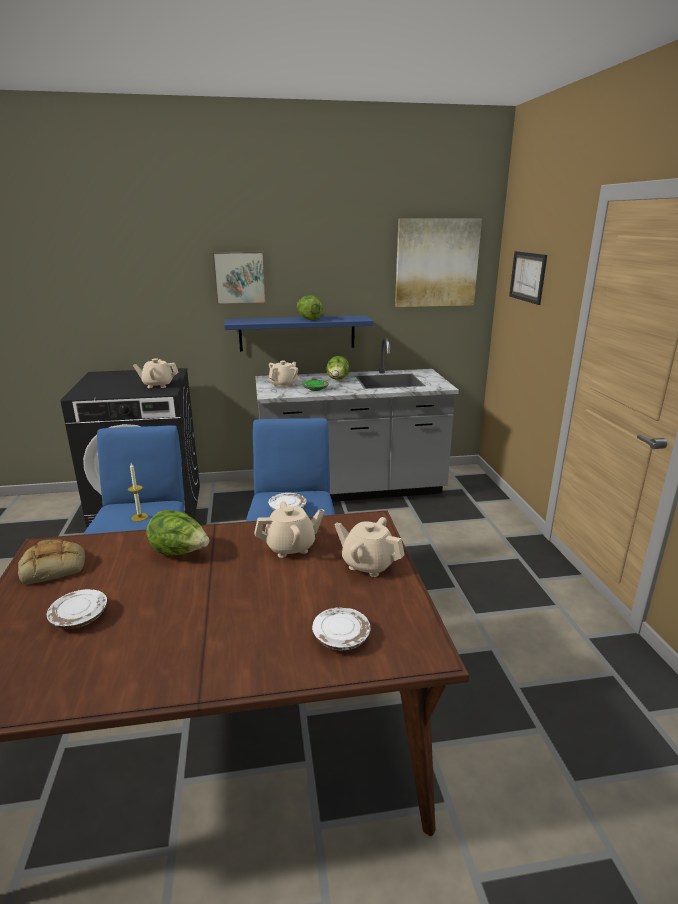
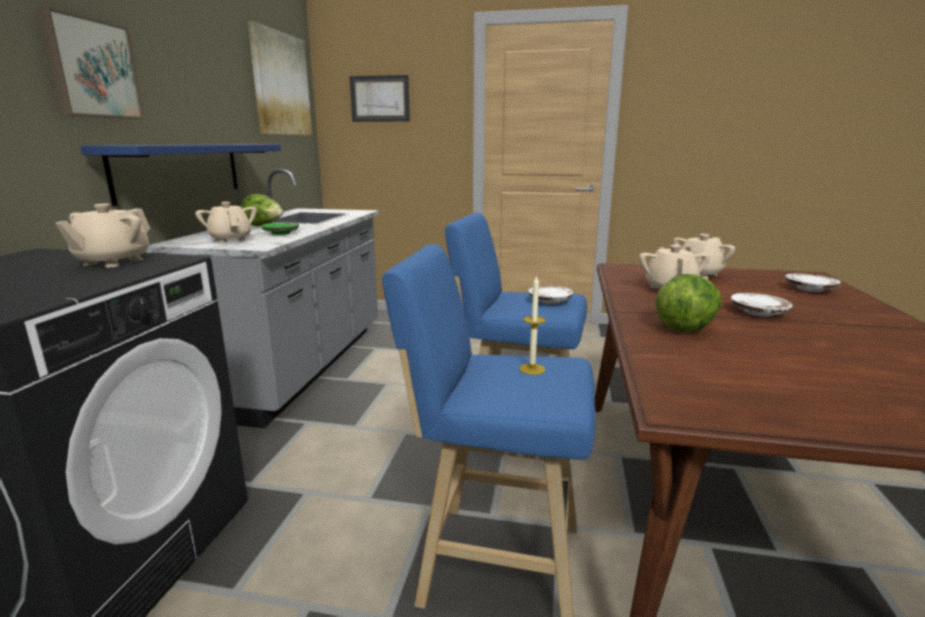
camera: 70 degrees left, 5 degrees down
(54, 566) = (739, 394): bread -> none
(79, 617) = (856, 374): white plate -> white plate (758, 312)
(308, 319) = (210, 144): lettuce -> none

